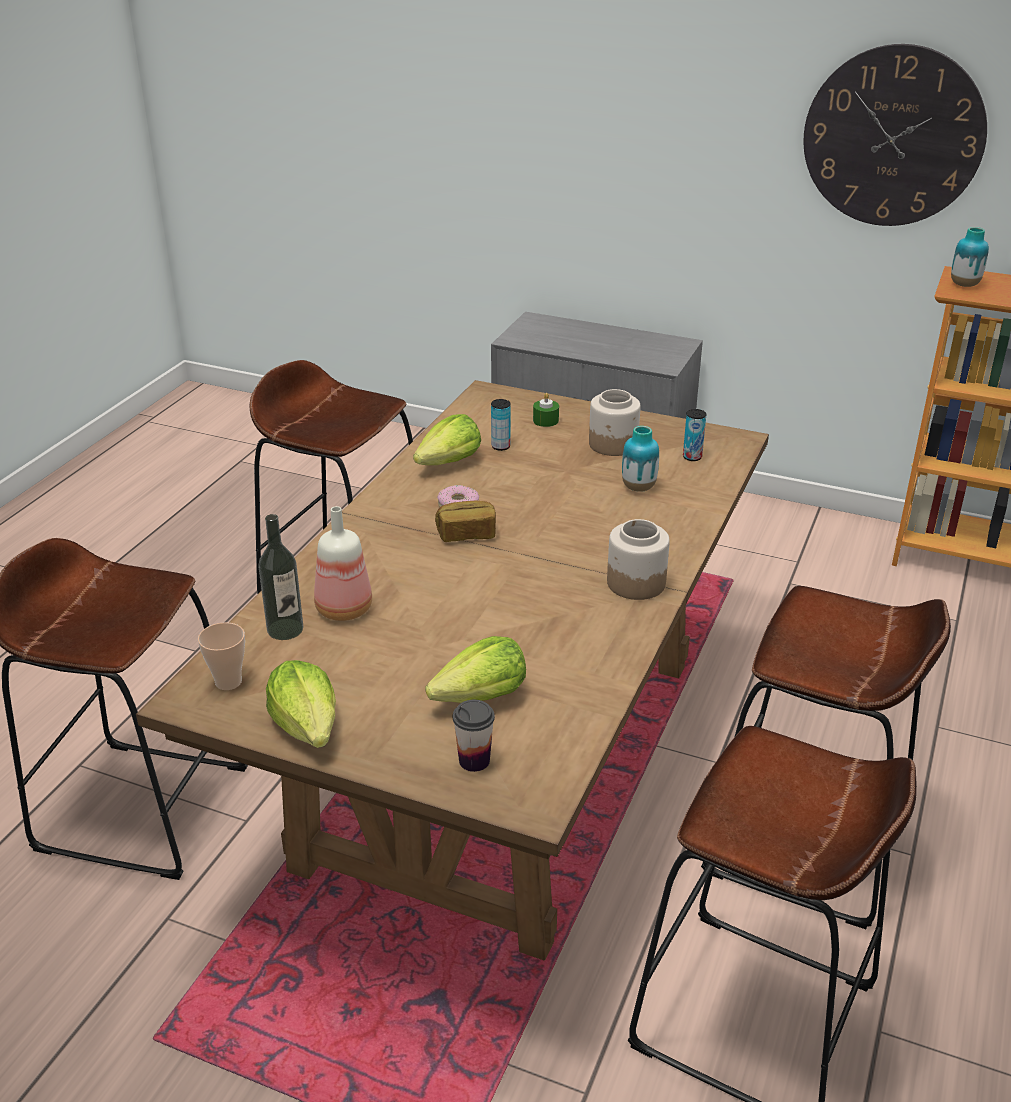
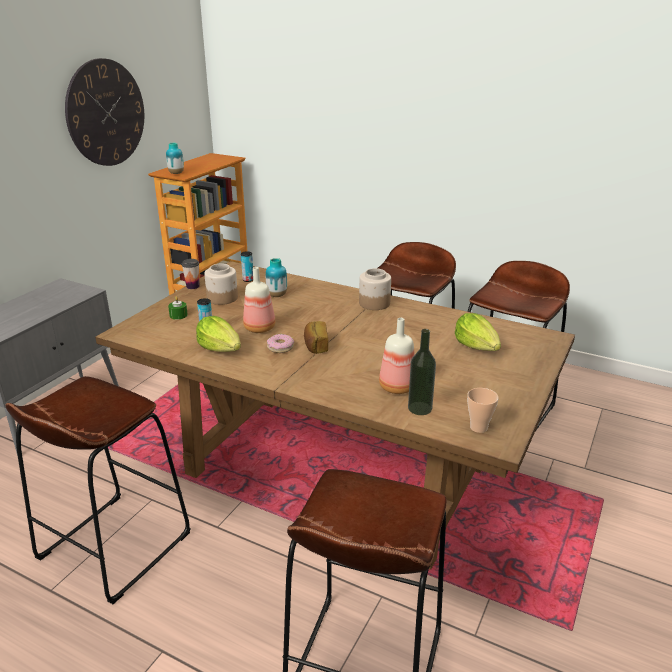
camera: 85 degrees left, 5 degrees down
(307, 726) = (514, 397): lettuce -> none
(474, 760) = (527, 350): cup -> cup (193, 286)
(518, 484) = (259, 328): none -> bottle

